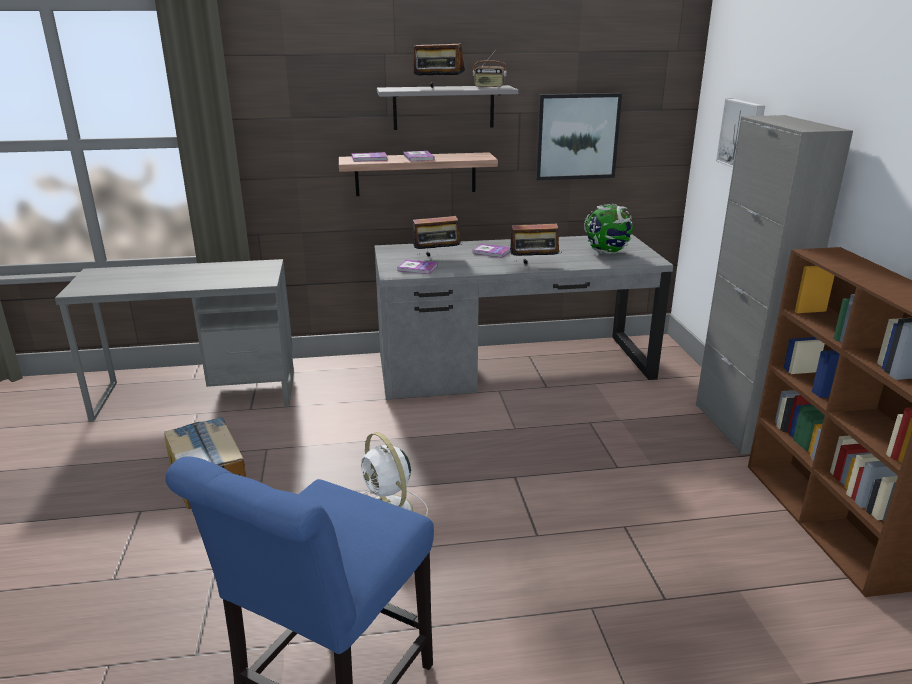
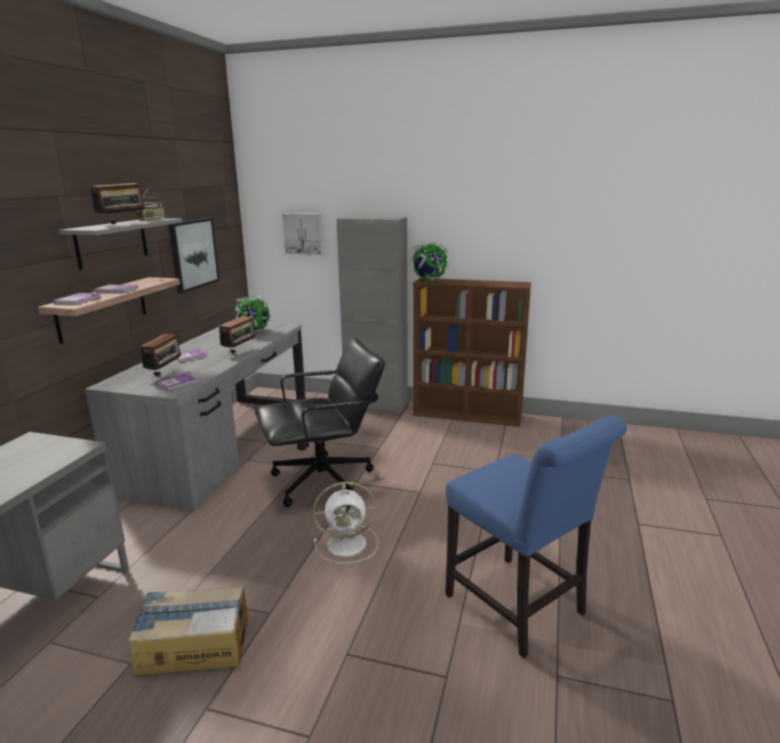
camera: 65 degrees left, 5 degrees down
(497, 453) = (324, 482): none -> black office chair
(834, 254) = (429, 280): none -> globe

